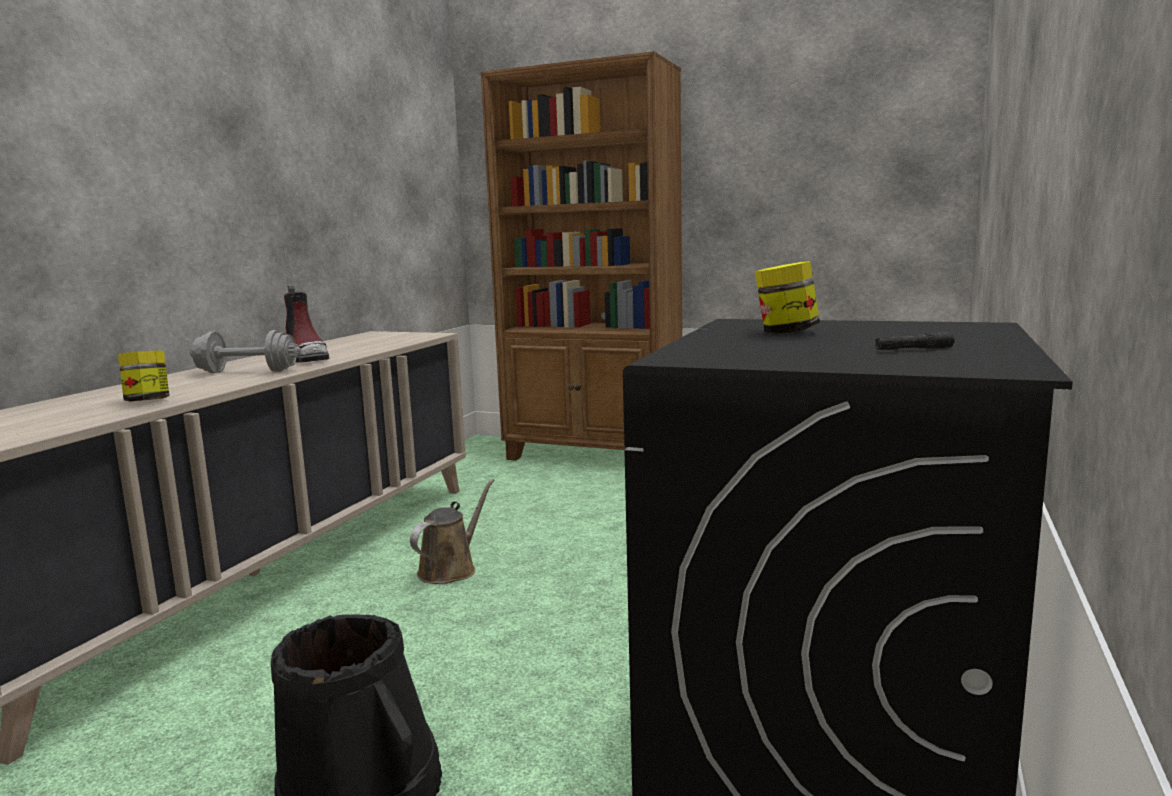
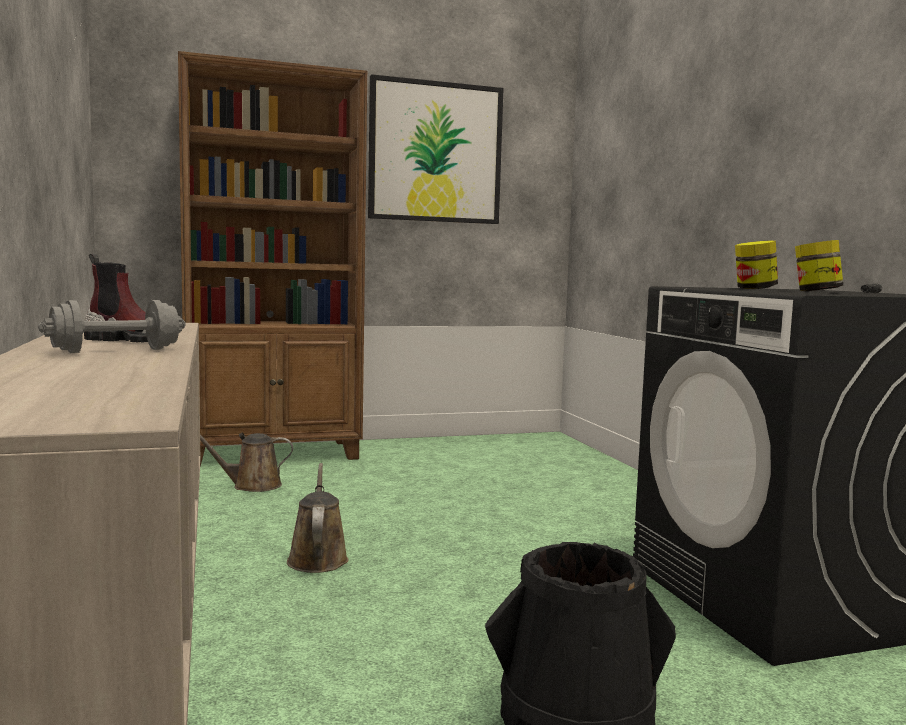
camera: 40 degrees left, 5 degrees down
(147, 401) = (130, 374): jar -> jar (816, 291)
(522, 486) = (252, 486): none -> brown watering can
(781, 124) = (435, 152): none -> picture

